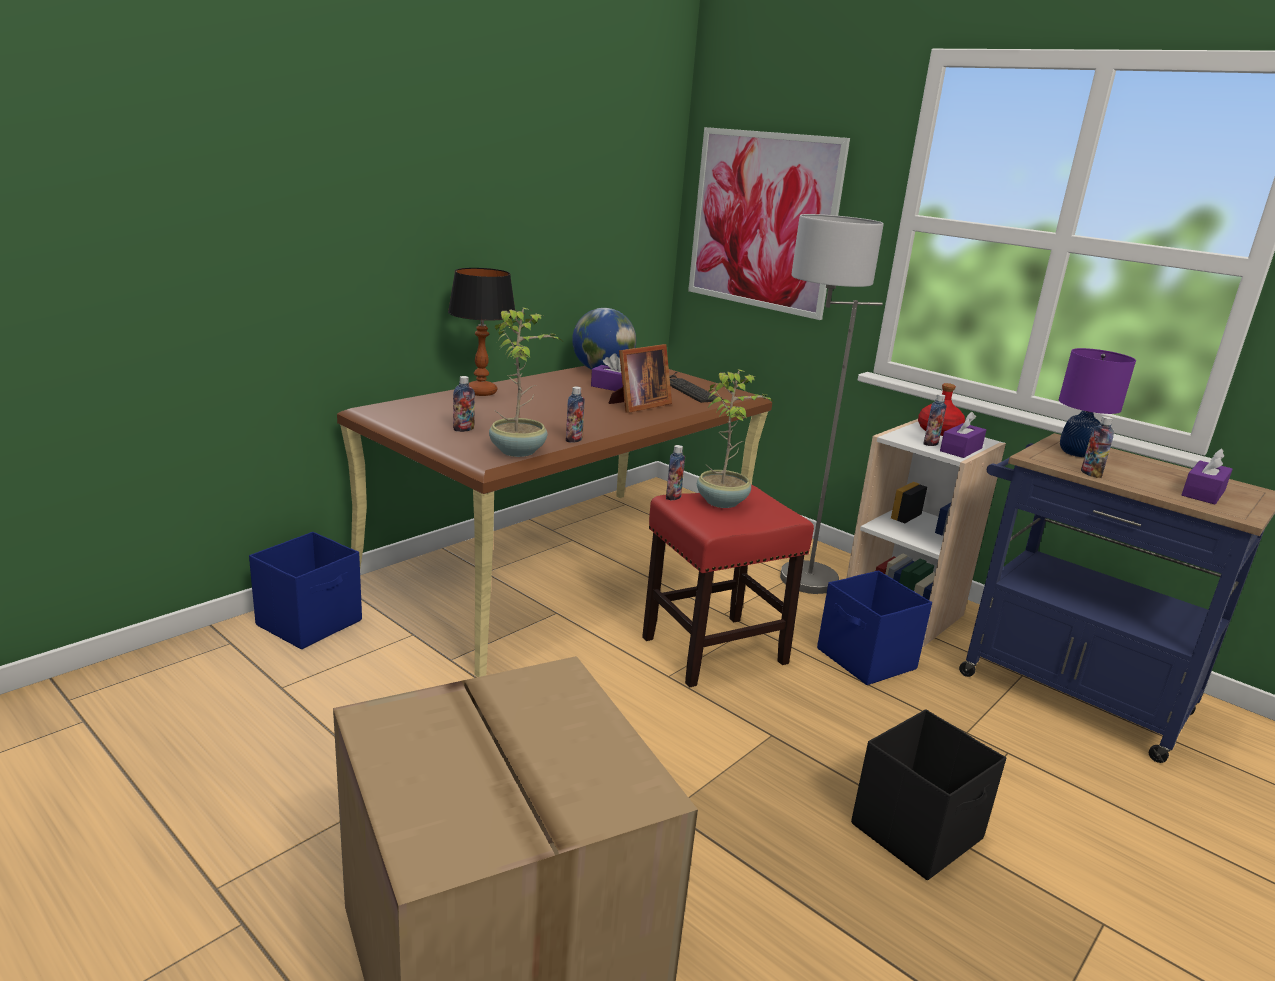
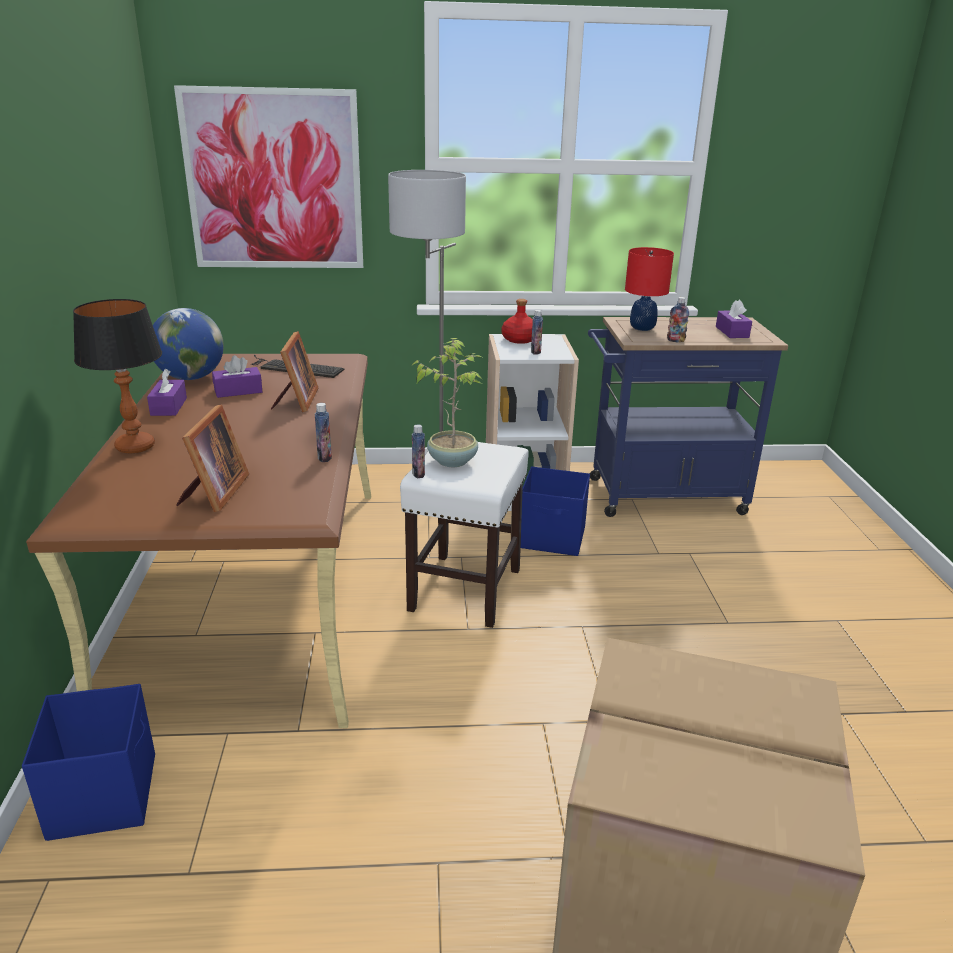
camera: 45 degrees left, 5 degrees up
(463, 429) = (214, 493): bottle -> picture frame
(518, 451) = (308, 490): potted plant -> none
(713, 651) = (465, 590): red stool -> white stool
(918, 831) = (722, 631): black storage box -> none
(961, 449) = (557, 349): purple tissue box -> purple tissue box (169, 406)
(1076, 454) = (643, 329): purple table lamp -> red table lamp

